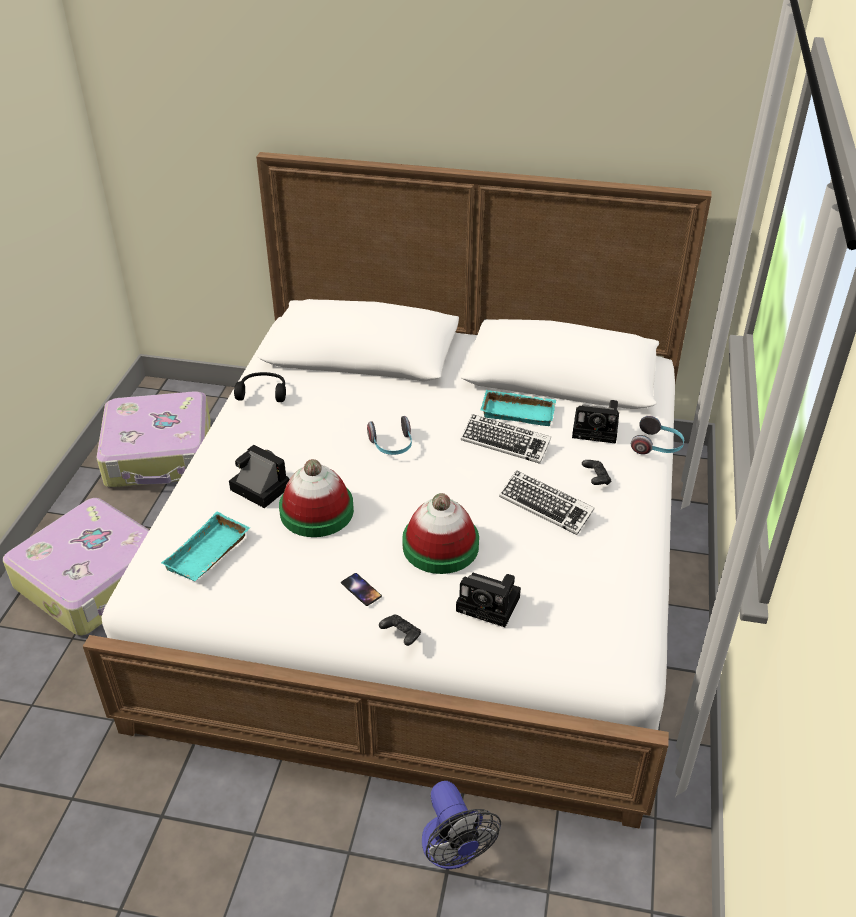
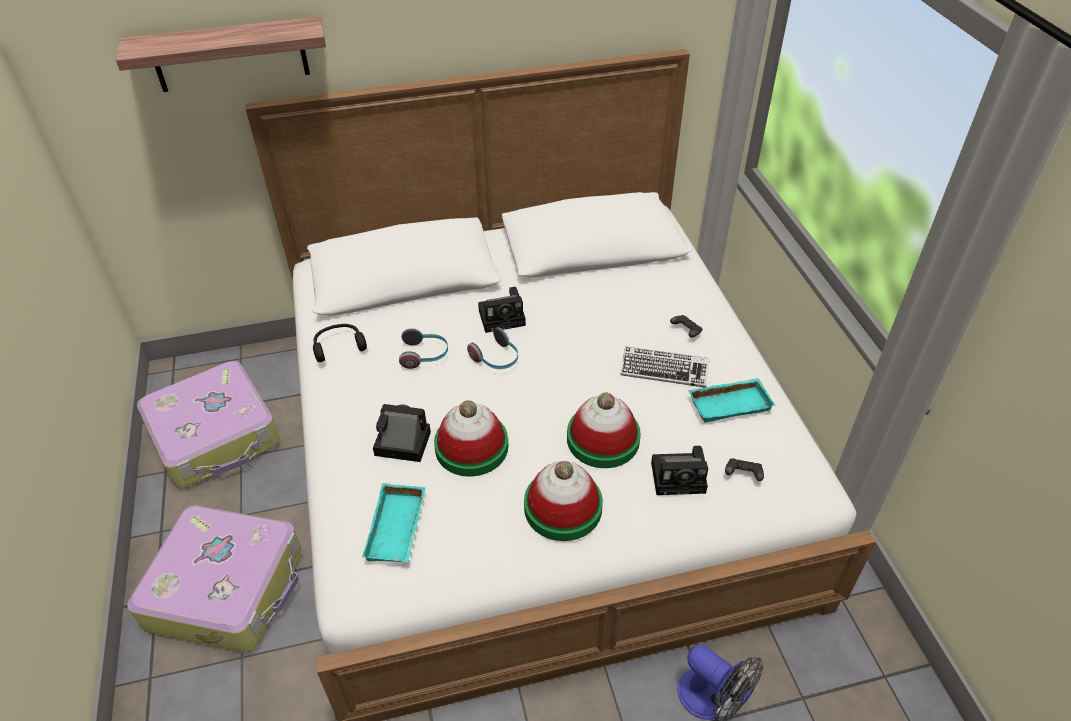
camera: 25 degrees left, 5 degrees up
(255, 105) = (230, 55): none -> shelf
(361, 589) = (563, 507): phone -> hat
(401, 635) = (625, 536): black game controller -> black game controller (743, 474)
(505, 443) = (592, 323): keyboard -> none
(519, 411) = (584, 290): turquoise tray -> turquoise tray (729, 403)
(597, 429) = (657, 286): camera -> camera (504, 317)
(657, 446) = (713, 286): headphones -> headphones (425, 355)

